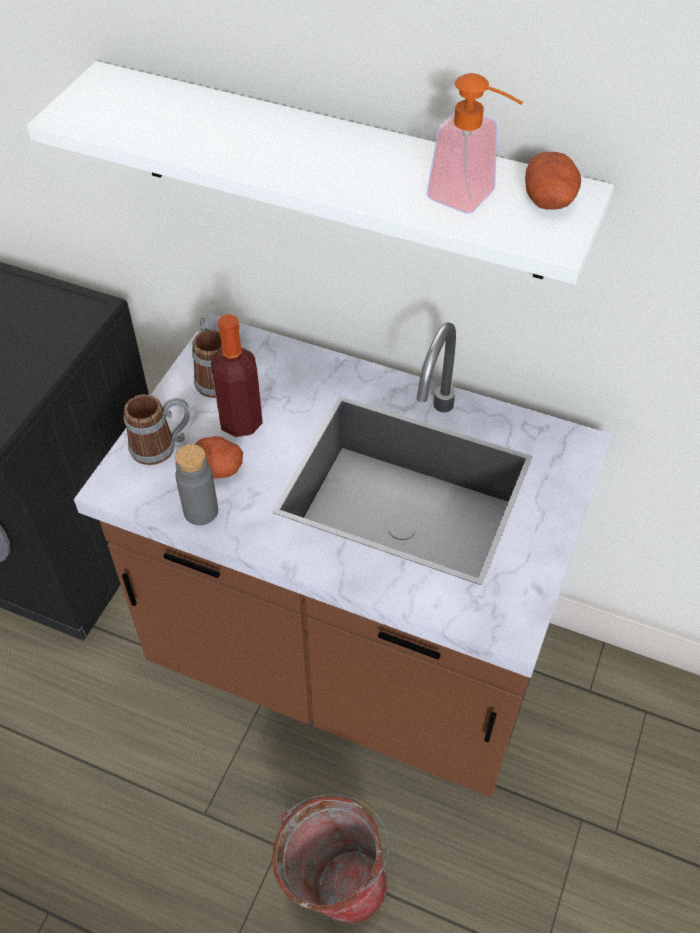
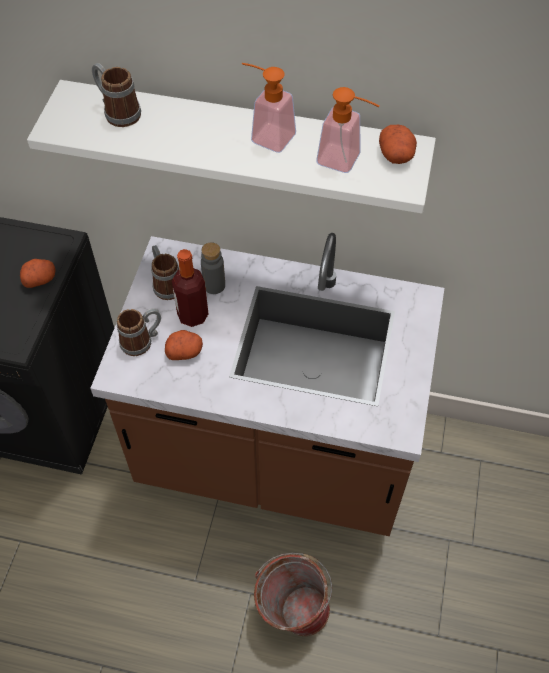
camera: 10 degrees left, 5 degrees up
(48, 349) = (40, 279): none -> potato
(161, 105) = (118, 112): none -> mug
(201, 511) = (180, 384): grey bottle -> grey bottle (214, 285)
(362, 155) = (266, 136): none -> soap dispenser

